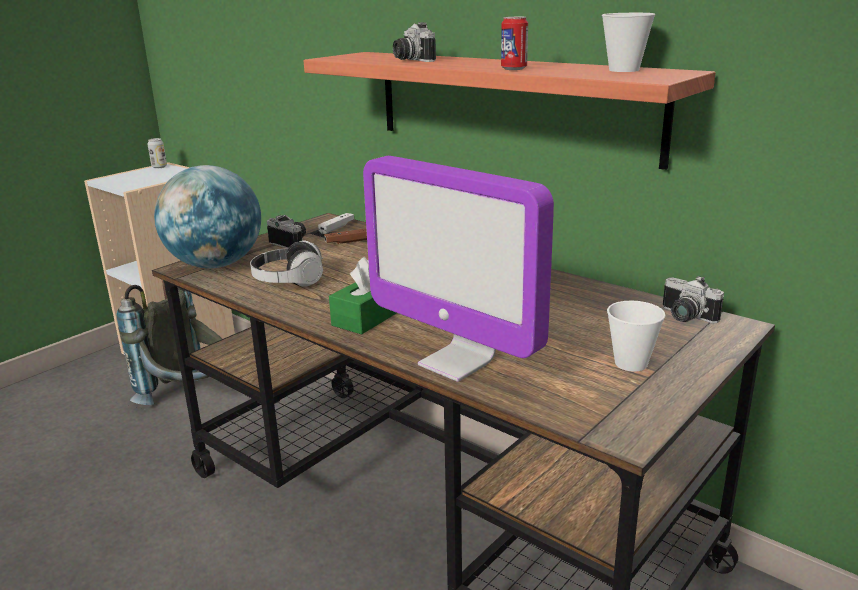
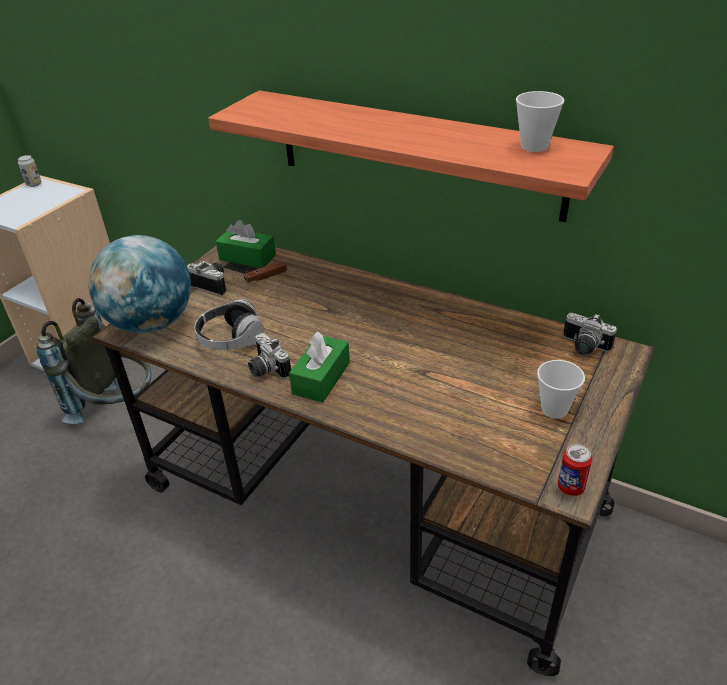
camera: 10 degrees left, 15 degrees up
(337, 228) = (247, 257): white game controller -> green tissue box
(410, 60) = (320, 120): camera -> camera (266, 369)
(456, 362) = (415, 427): monitor -> none
(514, 69) = (432, 145): can -> can (570, 487)

